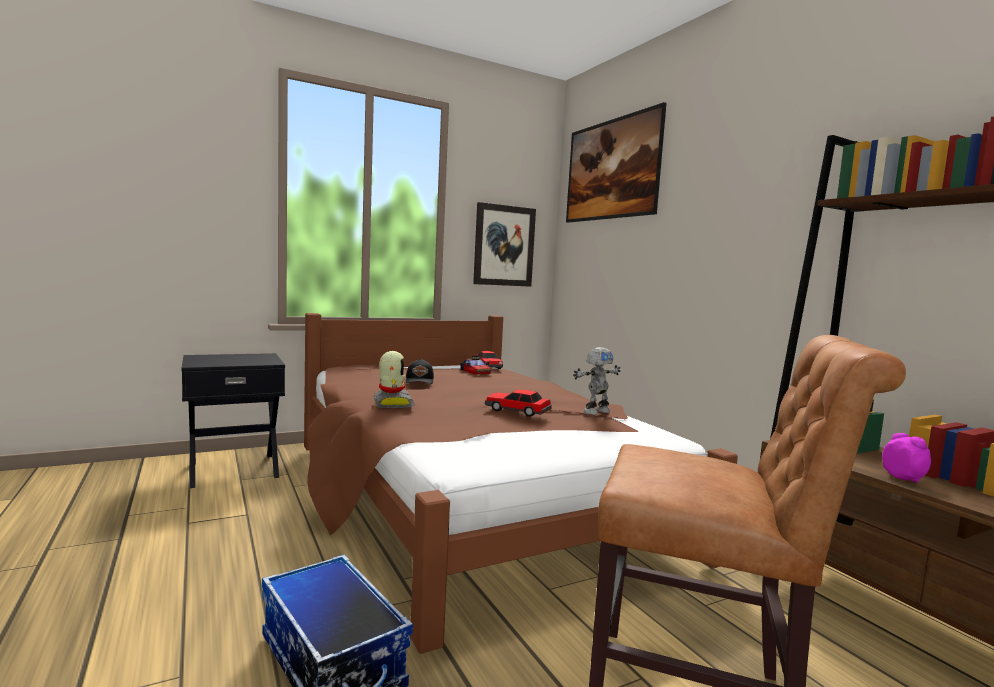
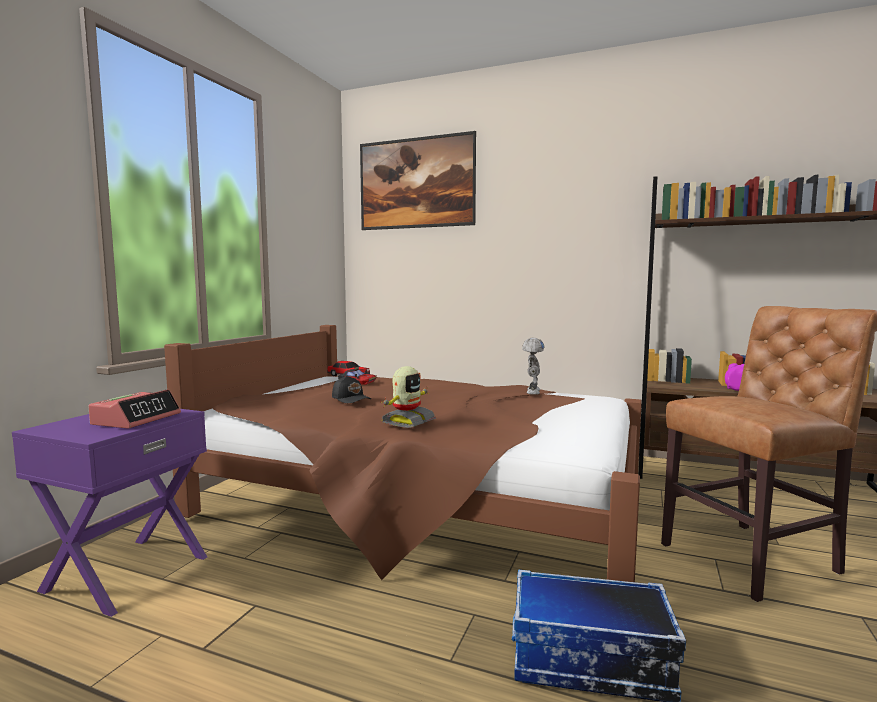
camera: 40 degrees left, 0 degrees up
(234, 469) = (126, 572): black nightstand -> purple nightstand
(242, 361) = (137, 419): none -> alarm clock
(392, 403) = (407, 421): toy robot -> toy robot turned 90 degrees clockwise
(504, 245) = (312, 253): picture -> none
(516, 411) = (500, 403): toy car -> none

